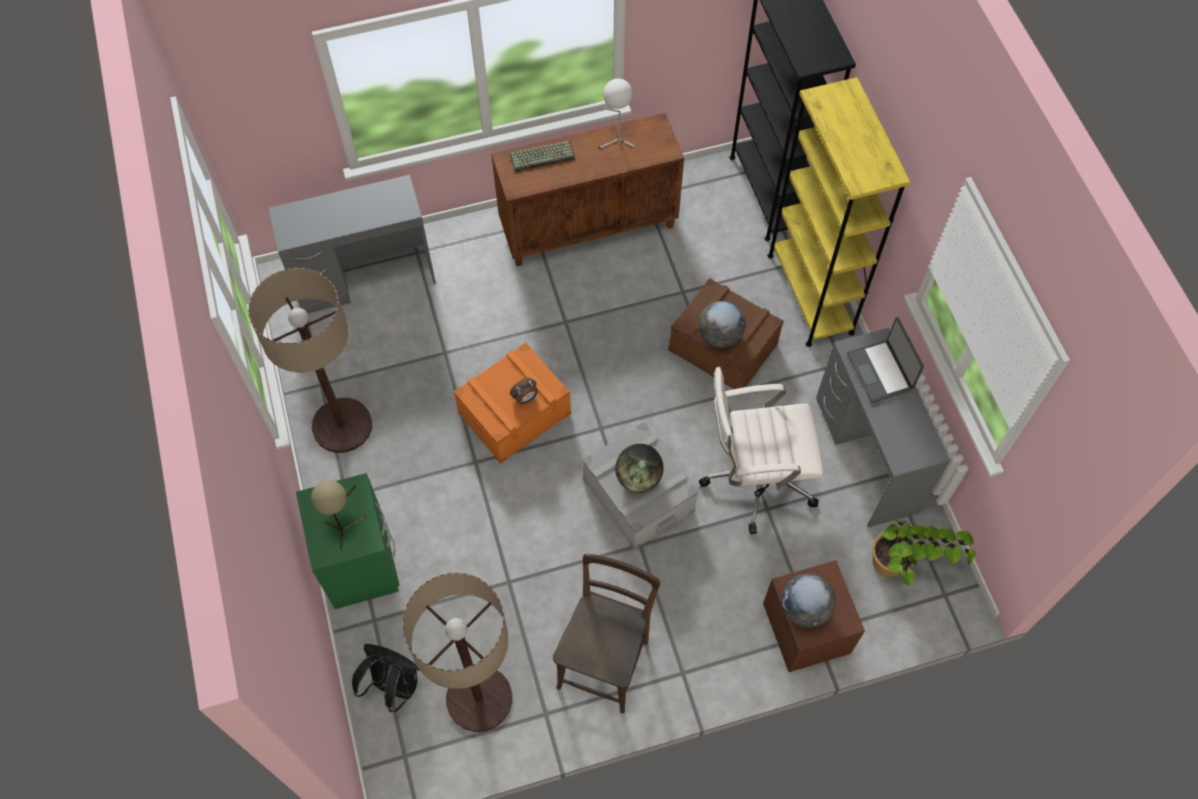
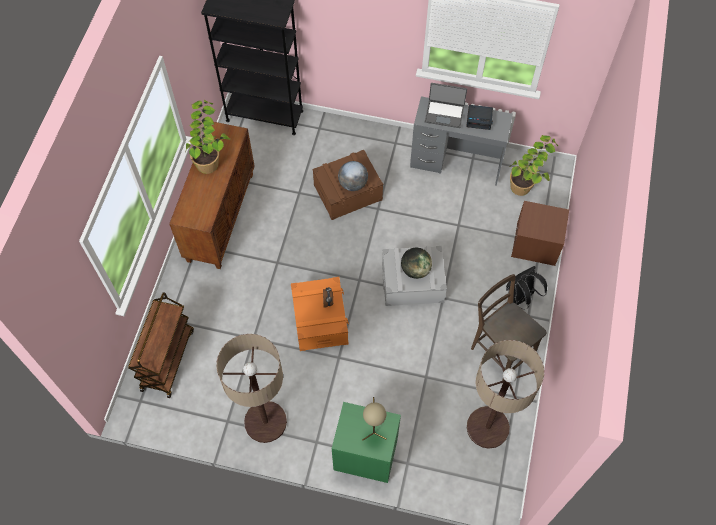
camera: 60 degrees left, 0 degrees up
(365, 279) = (167, 359): grey desk -> brown cart
(393, 685) = (454, 471): black backpack -> black backpack (520, 297)
(542, 155) = (191, 197): keyboard -> none
(616, 141) = (210, 155): white table lamp -> potted plant
(755, 478) = (437, 220): white office chair -> none
(804, 609) = (542, 229): globe -> none
(810, 293) = (343, 133): yellow bookcase -> none
(906, 420) = (479, 119): none -> alarm clock

